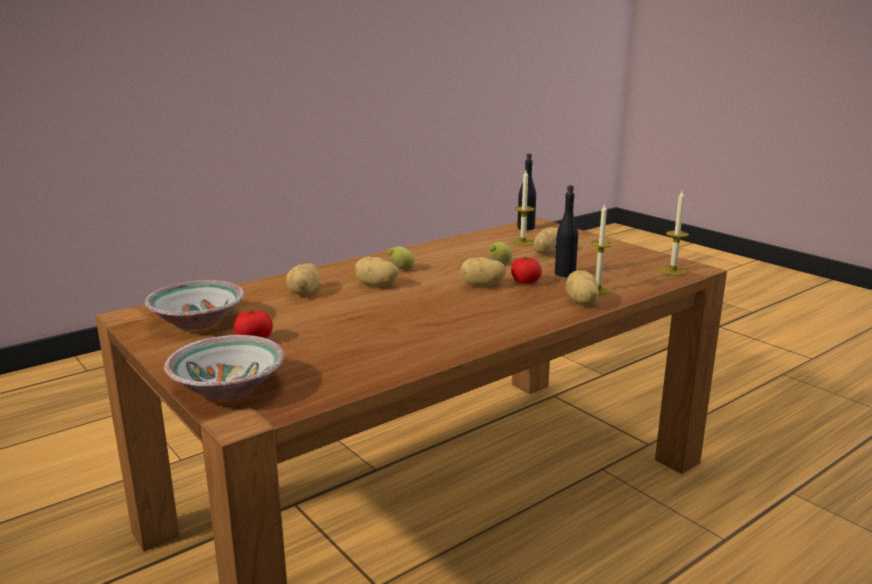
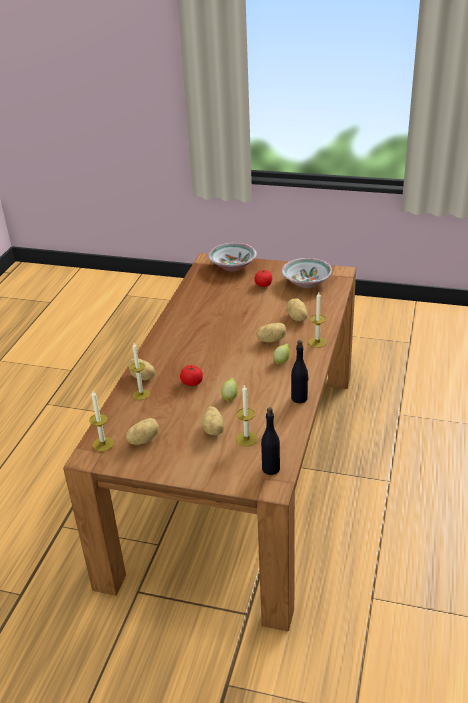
camera: 145 degrees right, 15 degrees up
(334, 270) = (317, 342): none -> candle
(482, 285) = (213, 367): potato -> potato (143, 439)
(564, 274) = (176, 404): black bottle -> black bottle (299, 398)

